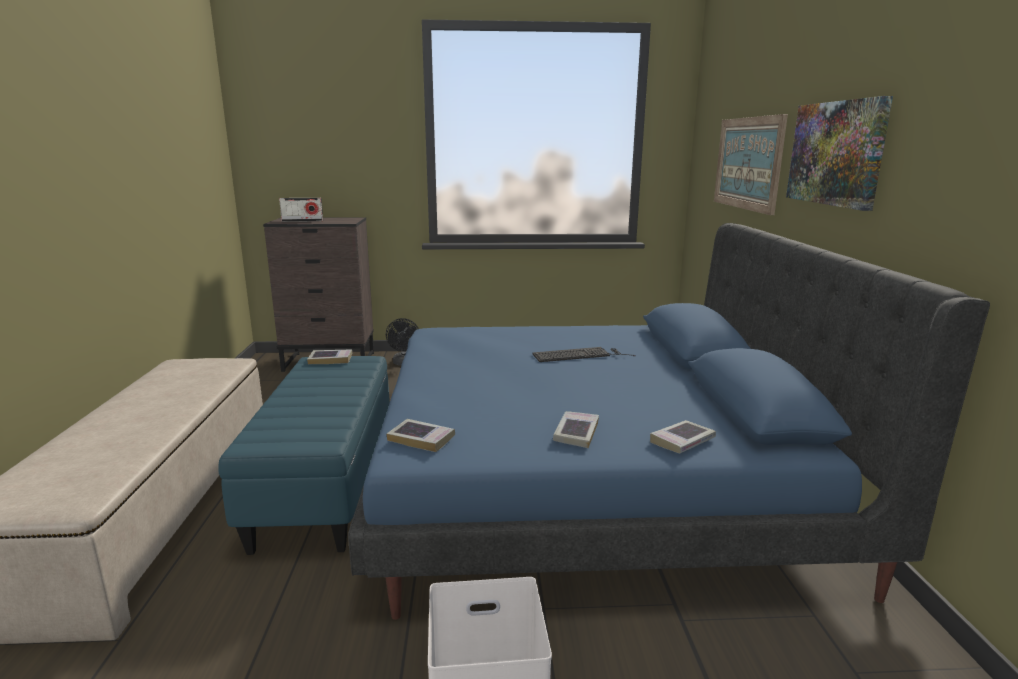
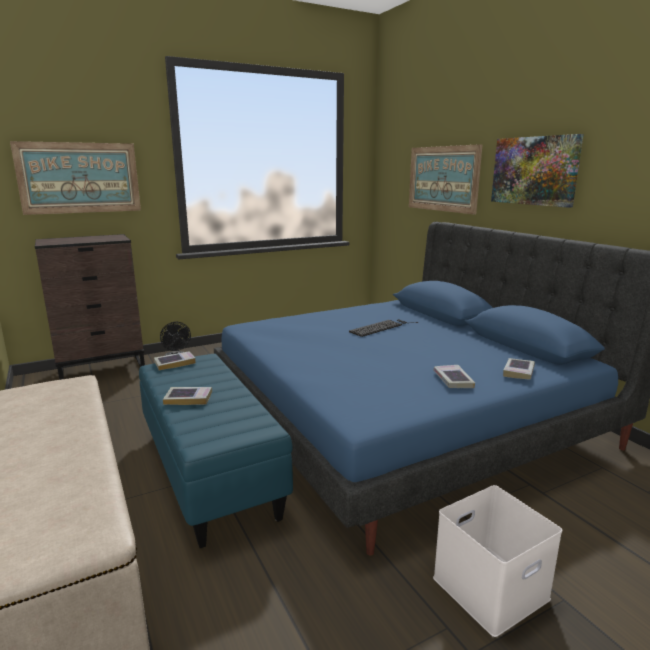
camera: 25 degrees left, 0 degrees up
(302, 221) = (70, 241): radio -> none
(326, 155) = (79, 178): none -> picture
(421, 439) = (358, 407): book -> book (188, 399)

